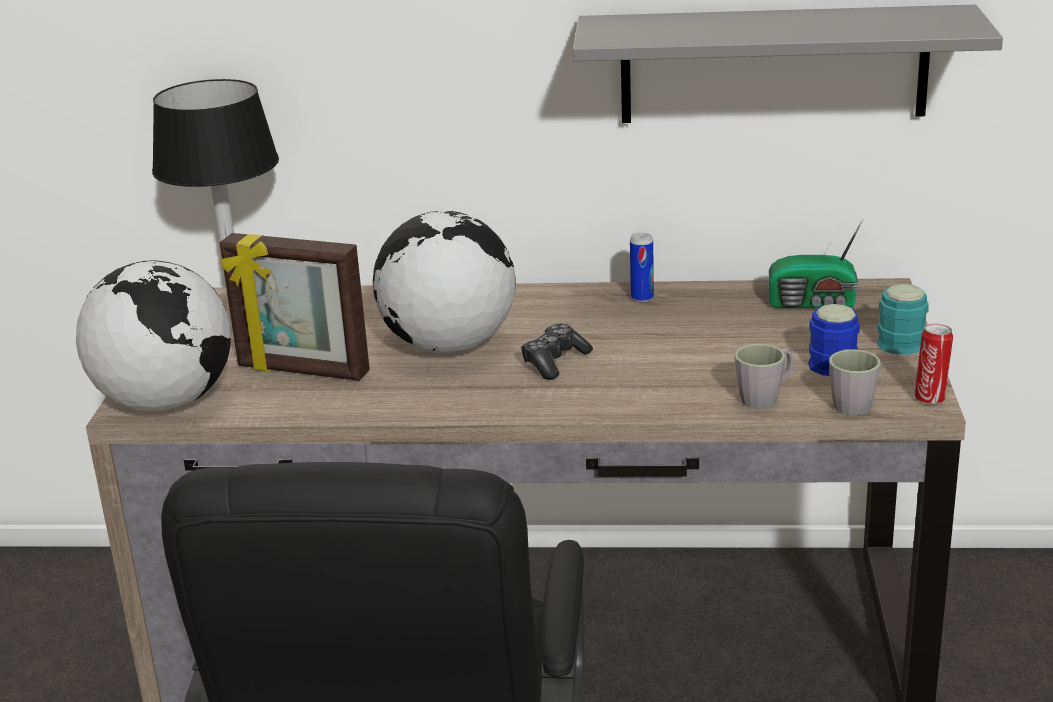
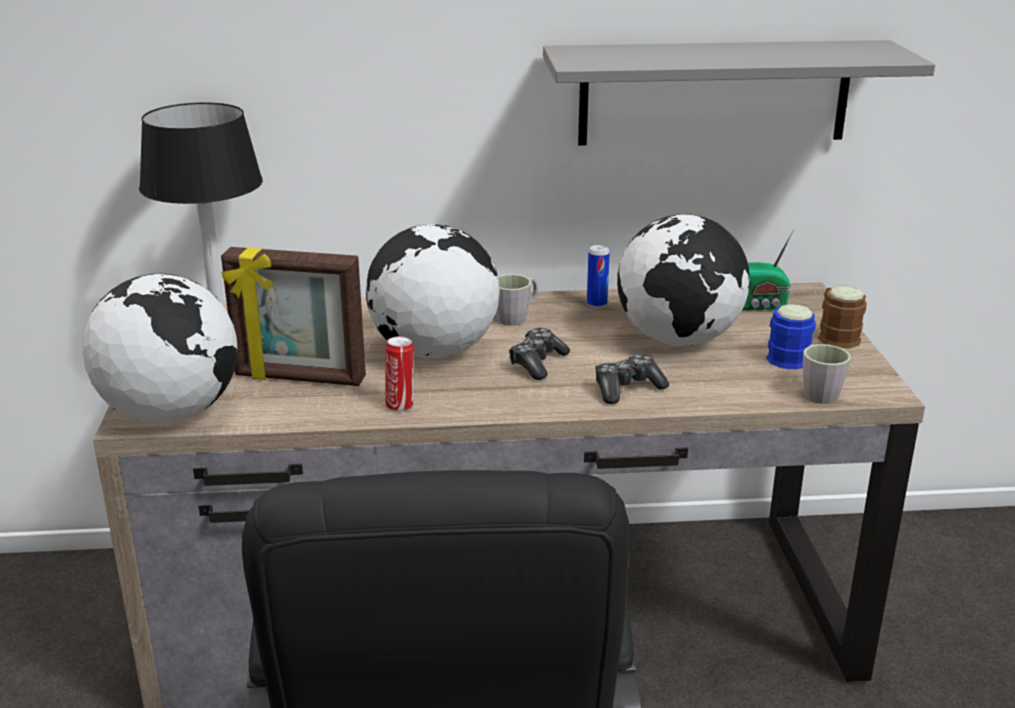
camera: 10 degrees left, 0 degrees up
(641, 392) = (627, 388): none -> game controller
(718, 340) = (679, 340): none -> globe
(765, 397) = (741, 390): grey mug -> grey mug (516, 317)
(897, 339) = (835, 335): turquoise mug -> brown mug
(930, 398) = (886, 386): can -> can (400, 405)

